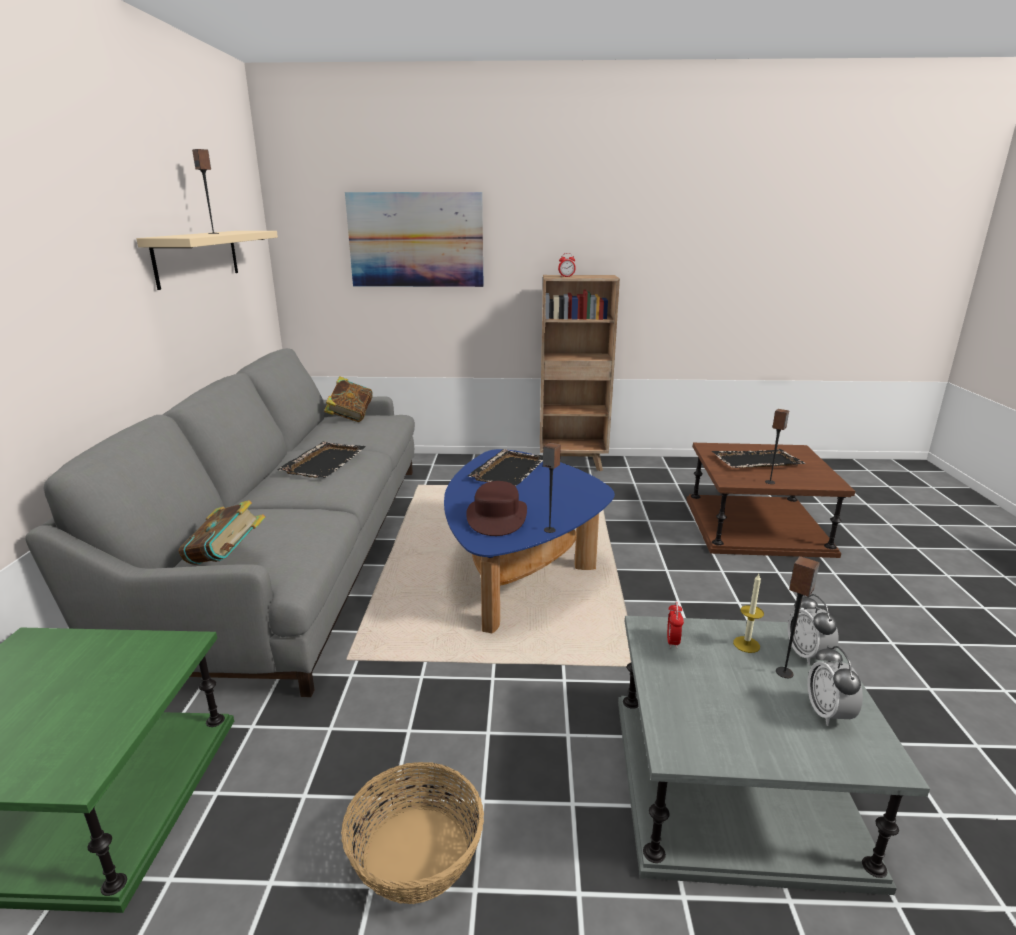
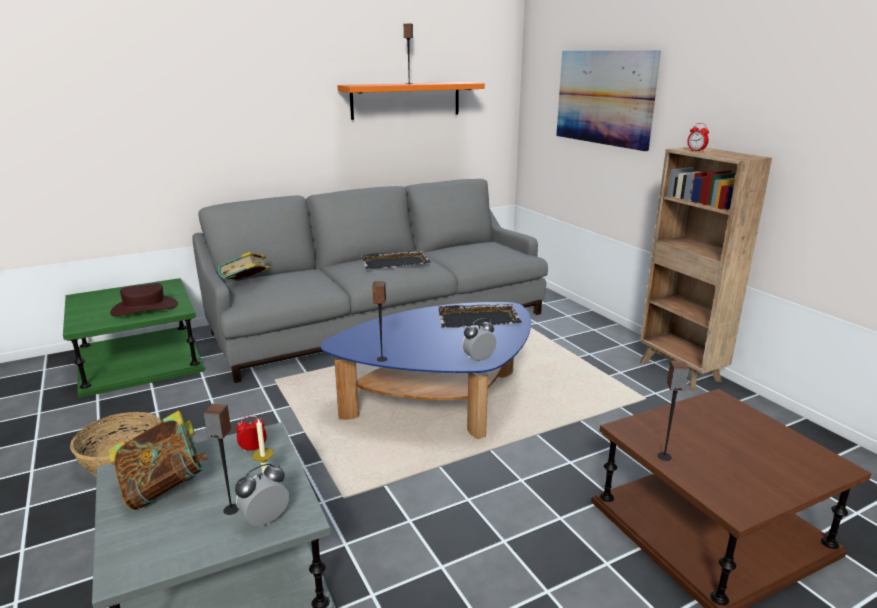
camera: 60 degrees right, 0 degrees up
(197, 257) = (406, 100): beige shelf -> orange shelf
(350, 417) = (491, 245): book -> book (164, 487)
(497, 517) = (385, 336): brown hat -> brown hat (145, 308)
(756, 461) = (723, 438): black tray -> none
(828, 713) = (179, 538): alarm clock -> alarm clock (478, 359)

